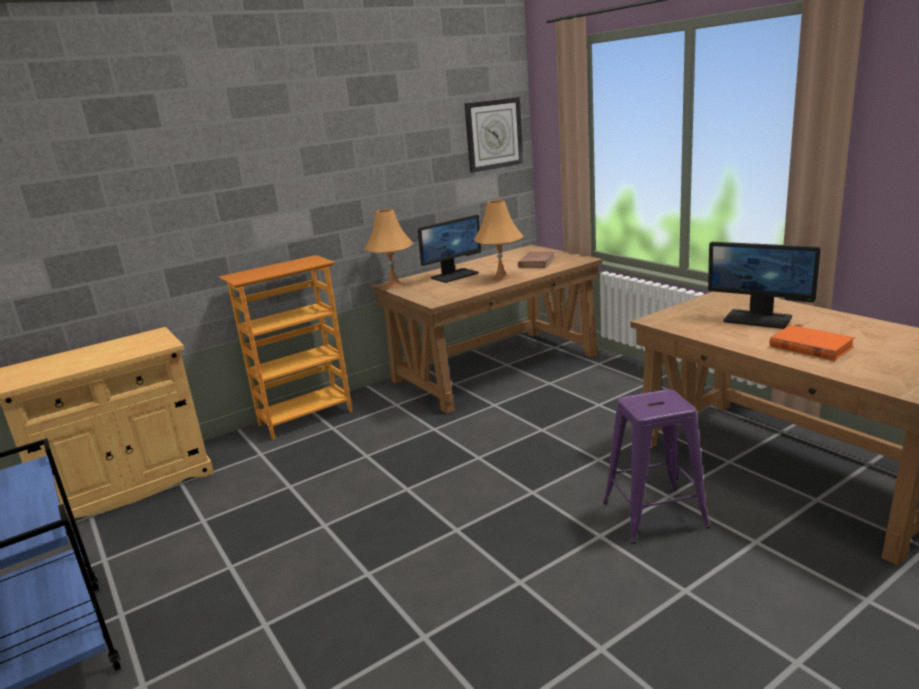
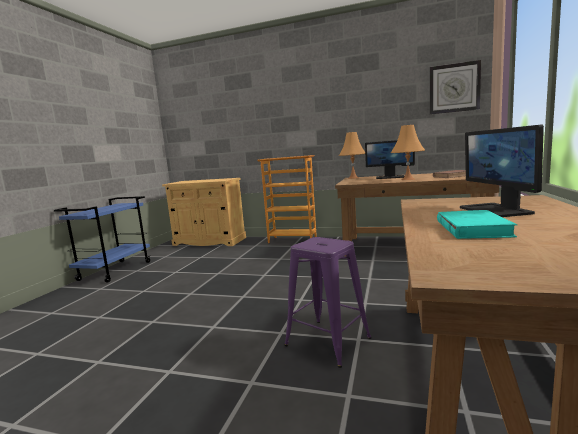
camera: 50 degrees right, 10 degrees down
(810, 346) = (472, 228): orange book -> turquoise book

